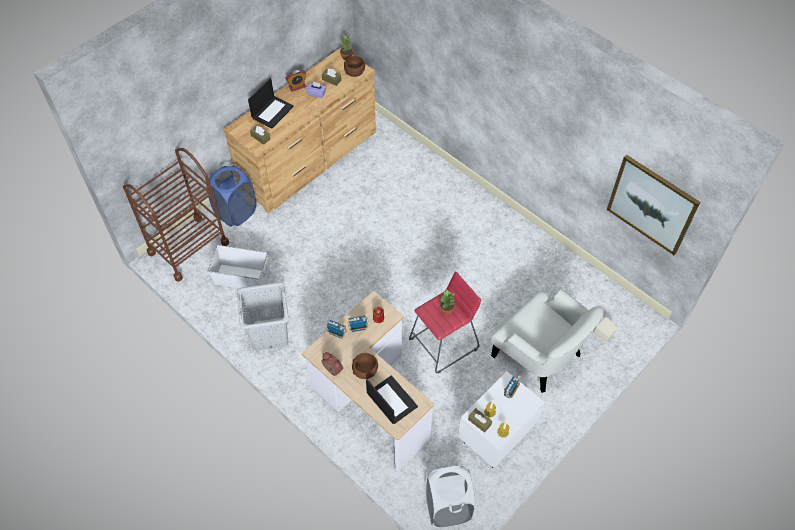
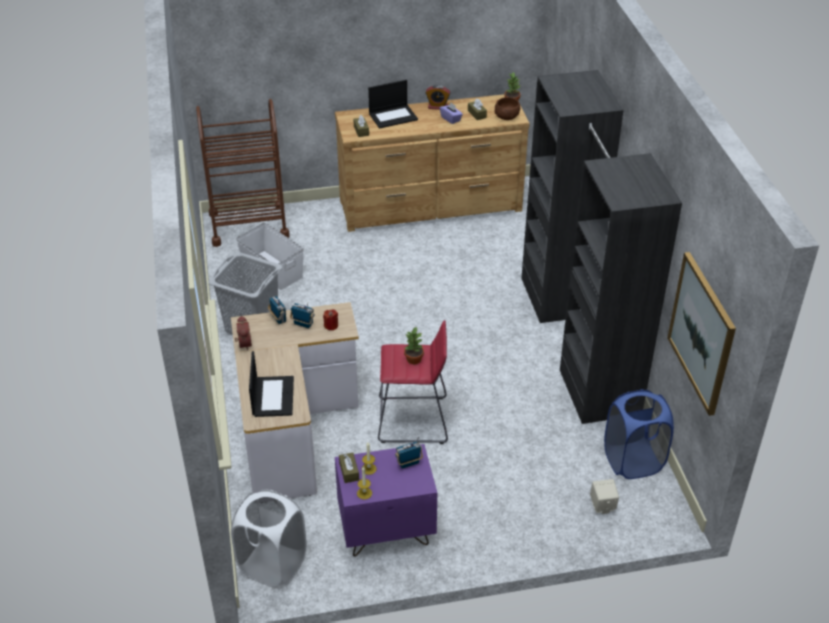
camera: 35 degrees right, 15 degrees down
(236, 212) = (318, 217): blue laundry basket -> blue laundry basket (633, 461)
(365, 370) = (273, 360): brown bowl -> none
(496, 222) = (578, 343): none -> black wardrobe
(496, 437) = (386, 531): white nightstand -> purple nightstand
(539, 355) = (508, 485): white armchair -> none

